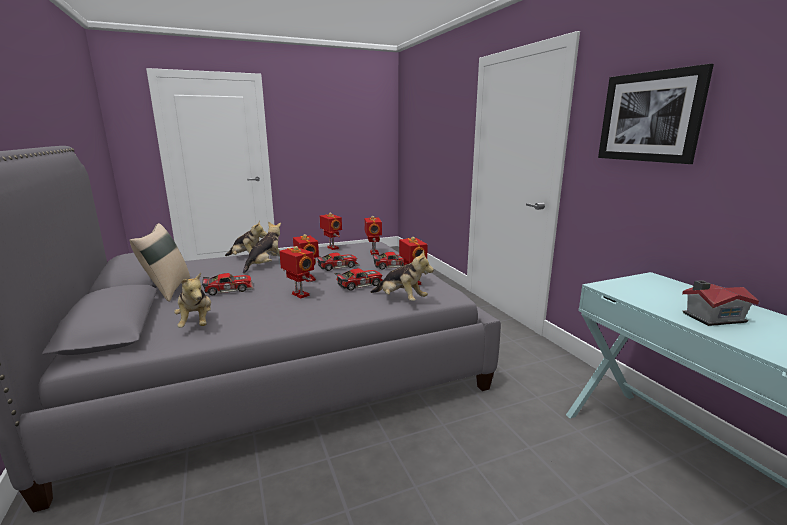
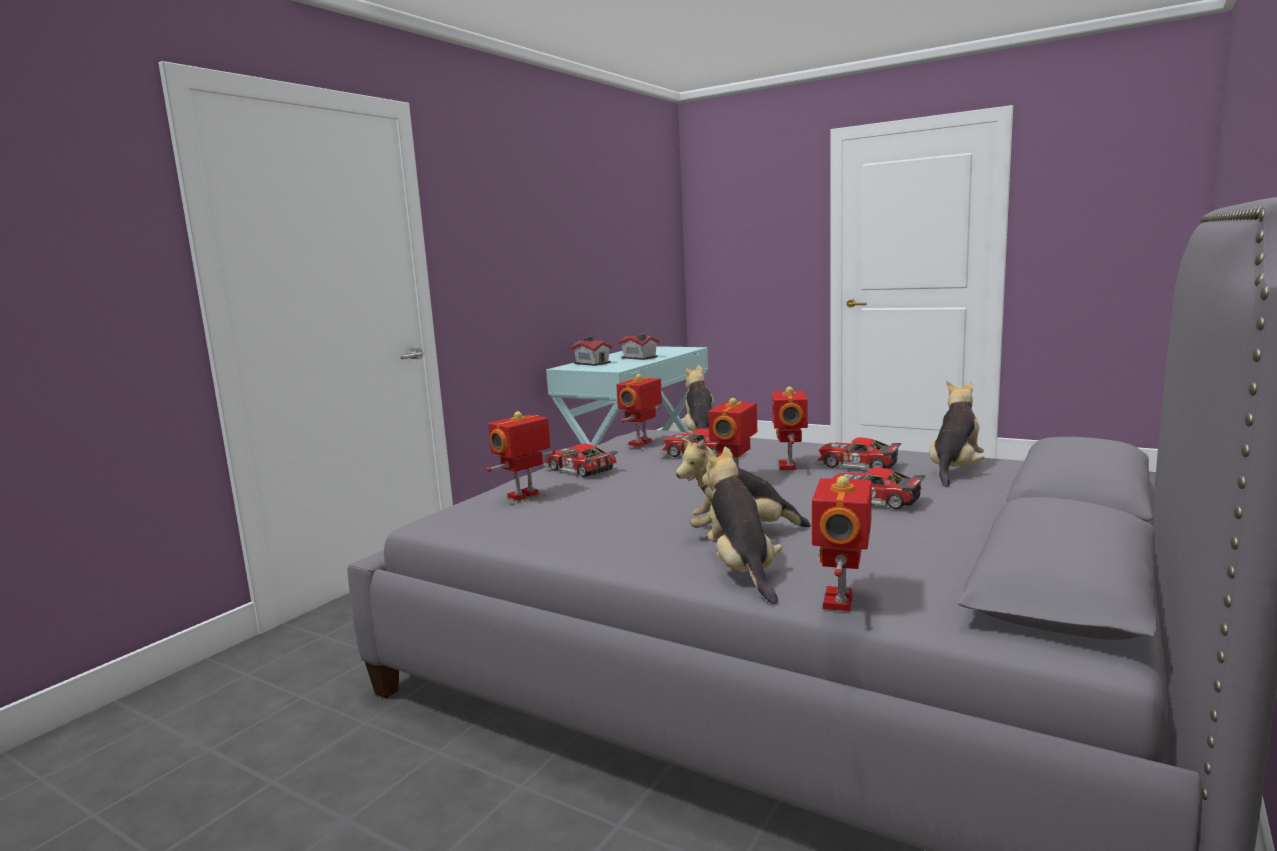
camera: 125 degrees left, 5 degrees down
(167, 290) = (984, 531): beige pillow -> none
(332, 248) = (530, 535): toy robot -> toy robot (841, 601)
(337, 266) = (641, 491): toy car -> toy car (856, 465)
(650, 117) = (505, 223): picture -> none
(678, 291) = (592, 363): none -> toy house

